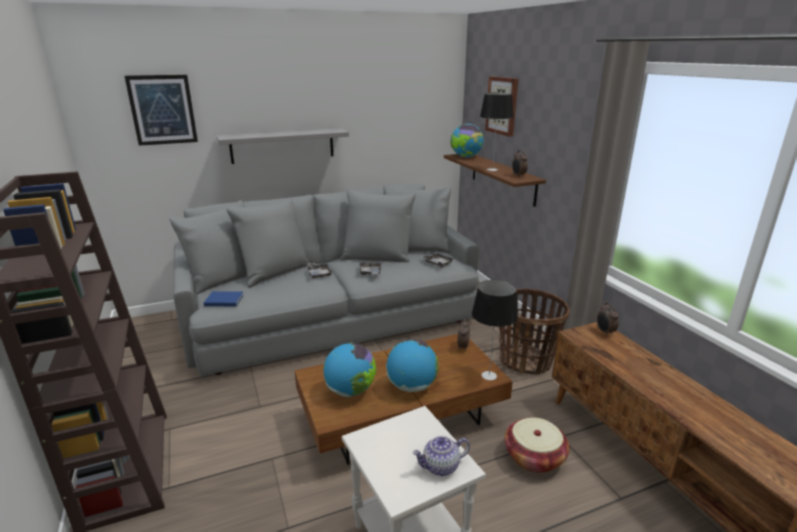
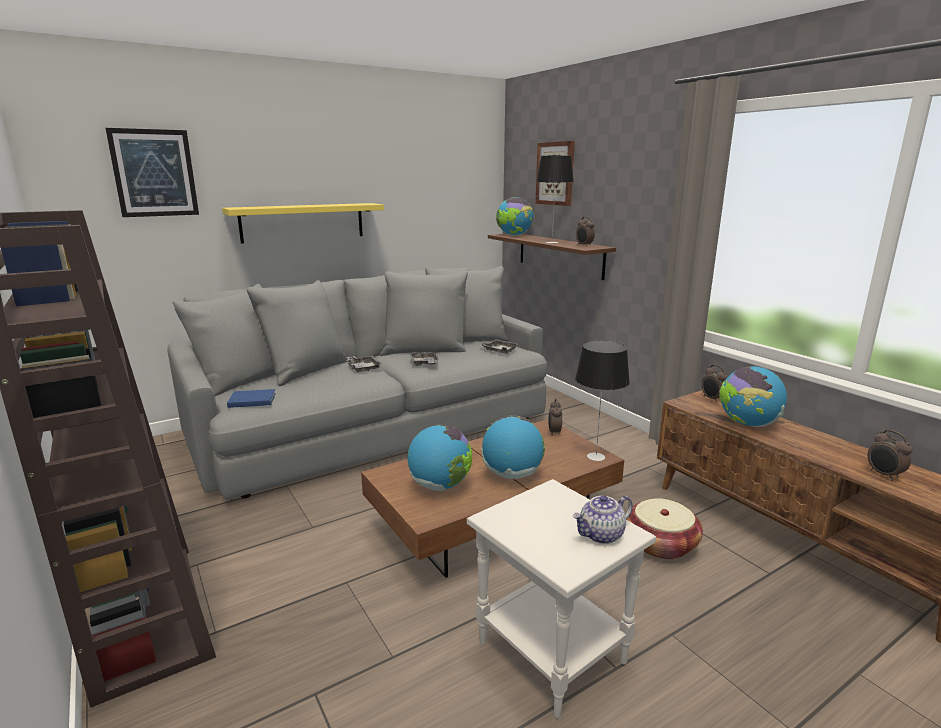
camera: 10 degrees left, 5 degrees down
(282, 145) = (303, 222): grey shelf -> yellow shelf
(525, 361) = (614, 451): basket -> none
(625, 363) = (747, 424): none -> globe
(728, 433) = (883, 475): none -> alarm clock

